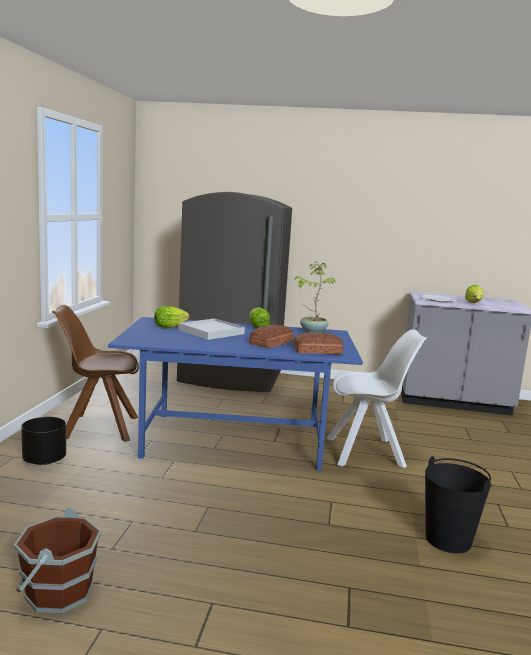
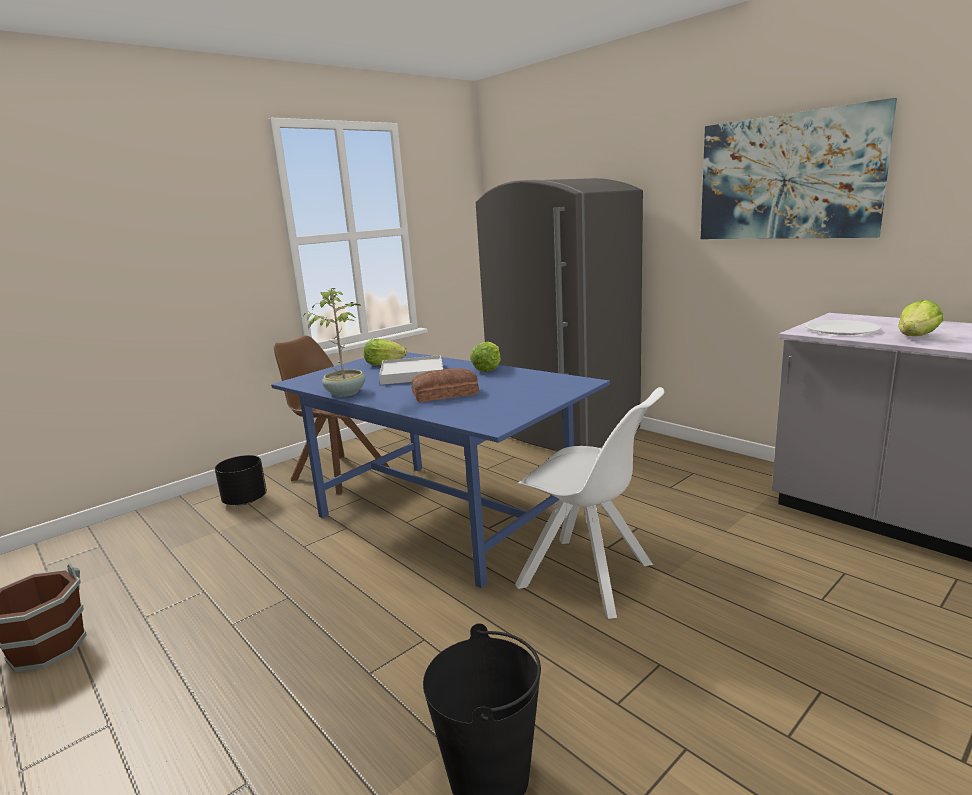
camera: 40 degrees right, 5 degrees up
(312, 331) = (549, 379): potted plant -> potted plant (346, 393)
(318, 351) = (474, 412): bread -> none
(387, 213) = (787, 177): none -> picture

